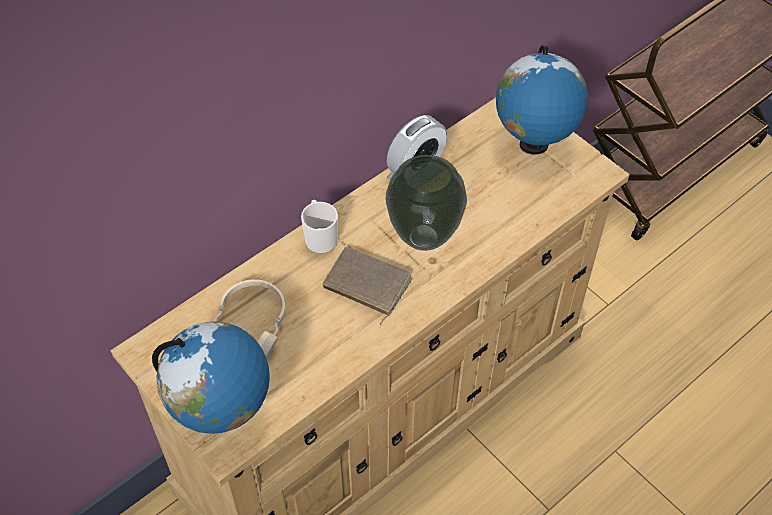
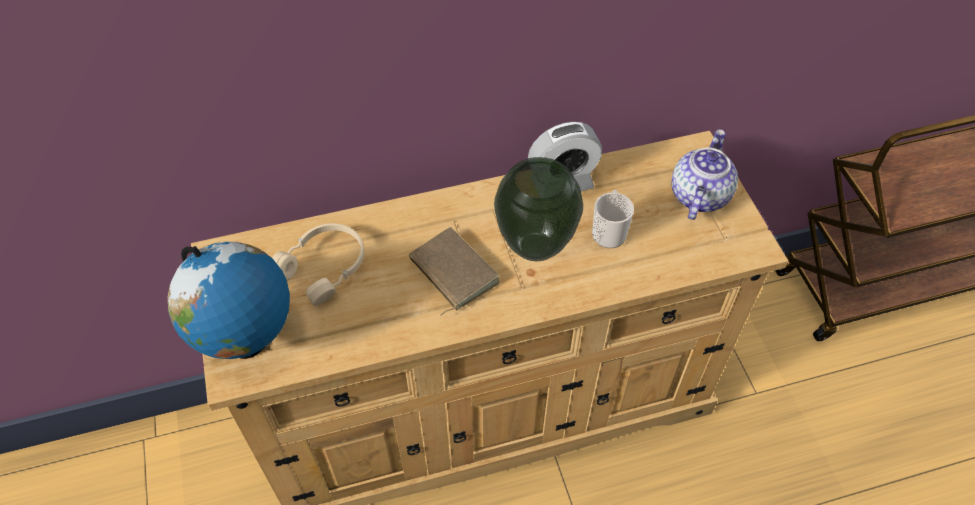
camera: 25 degrees right, 0 degrees up
(320, 238) = (435, 211): mug -> mug (609, 231)
(533, 145) = (698, 195): globe -> teapot

